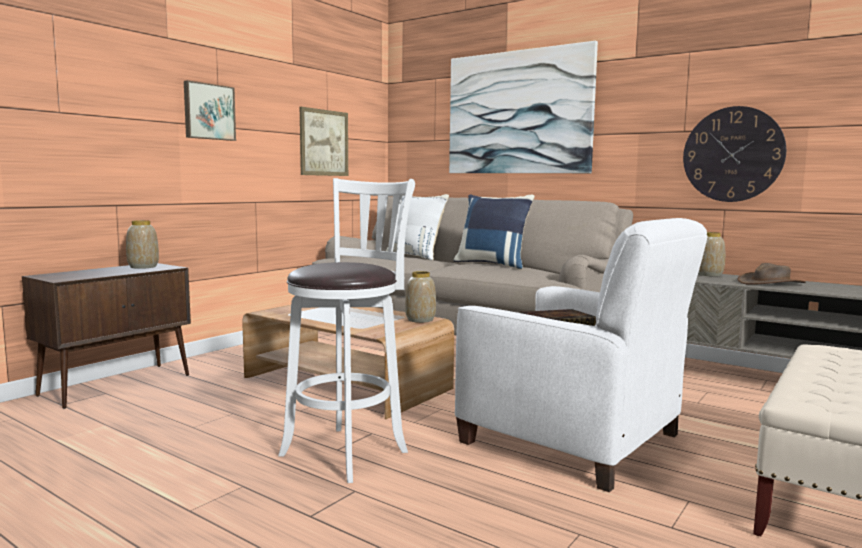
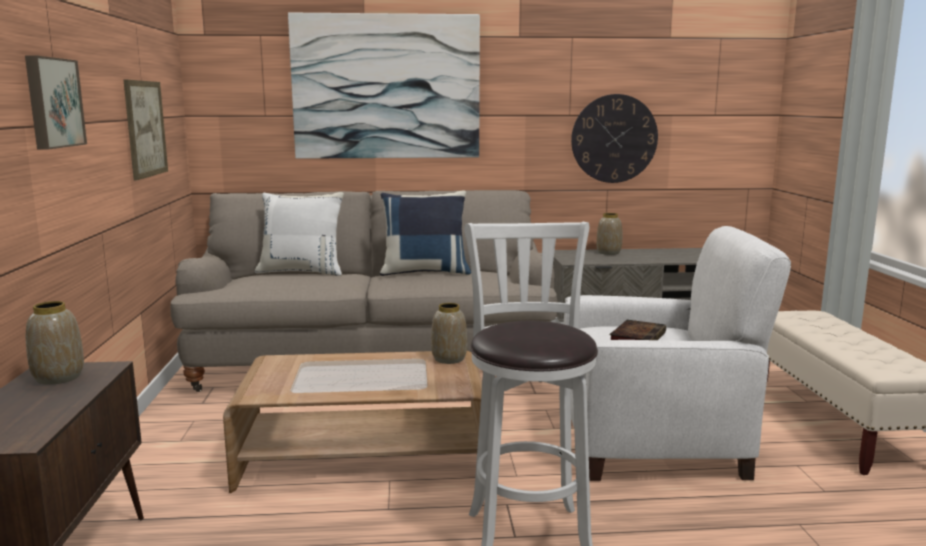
camera: 40 degrees left, 5 degrees up
(770, 283) = (667, 255): brown hat -> none

